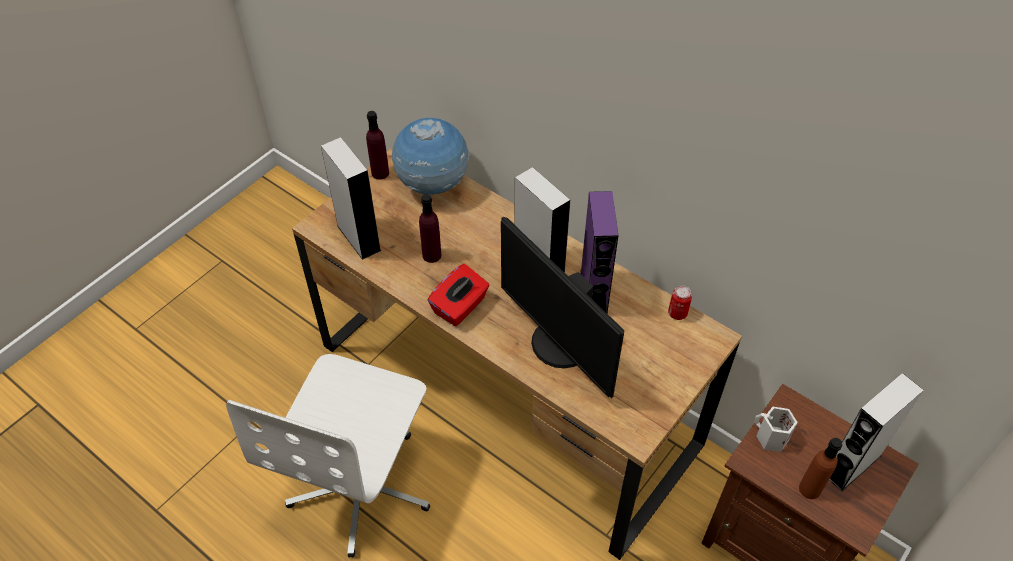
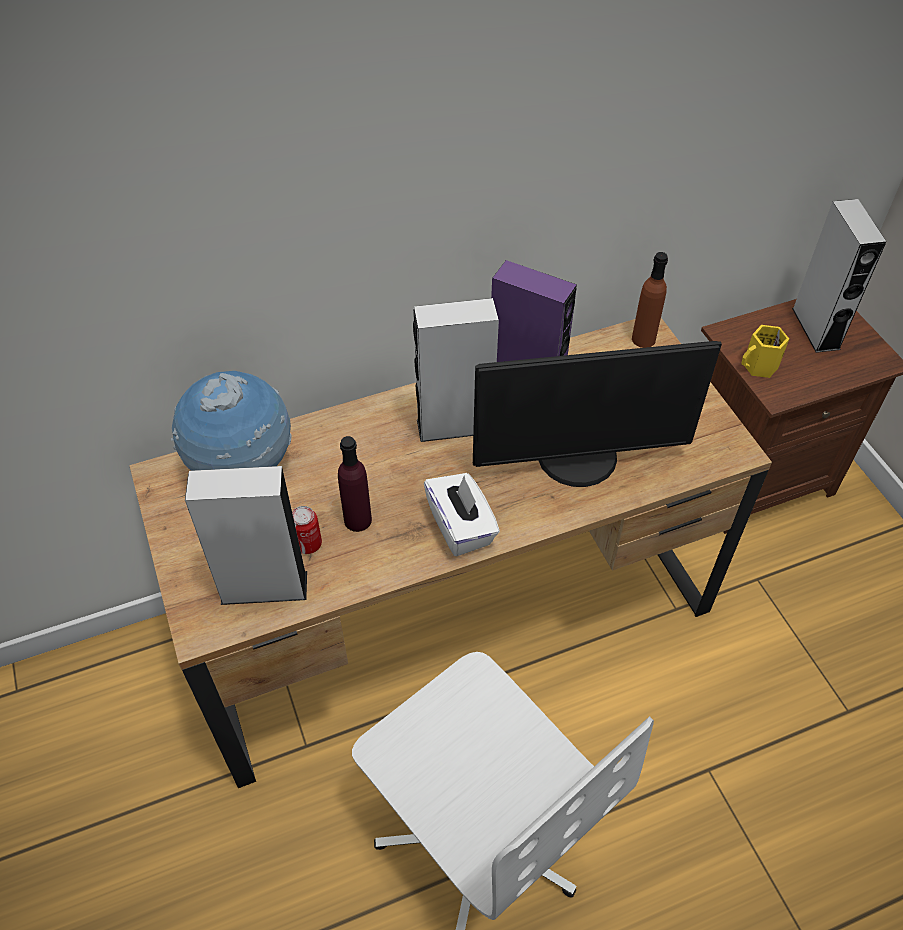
camera: 60 degrees left, 0 degrees up
(380, 173) = (169, 514): purple bottle -> none
(460, 307) = (461, 527): red tissue box -> white tissue box
(677, 313) = (599, 344): can -> can (308, 544)
(770, 438) = (759, 367): white mug -> yellow mug
(809, 489) = (828, 369): brown bottle -> brown bottle (643, 339)

